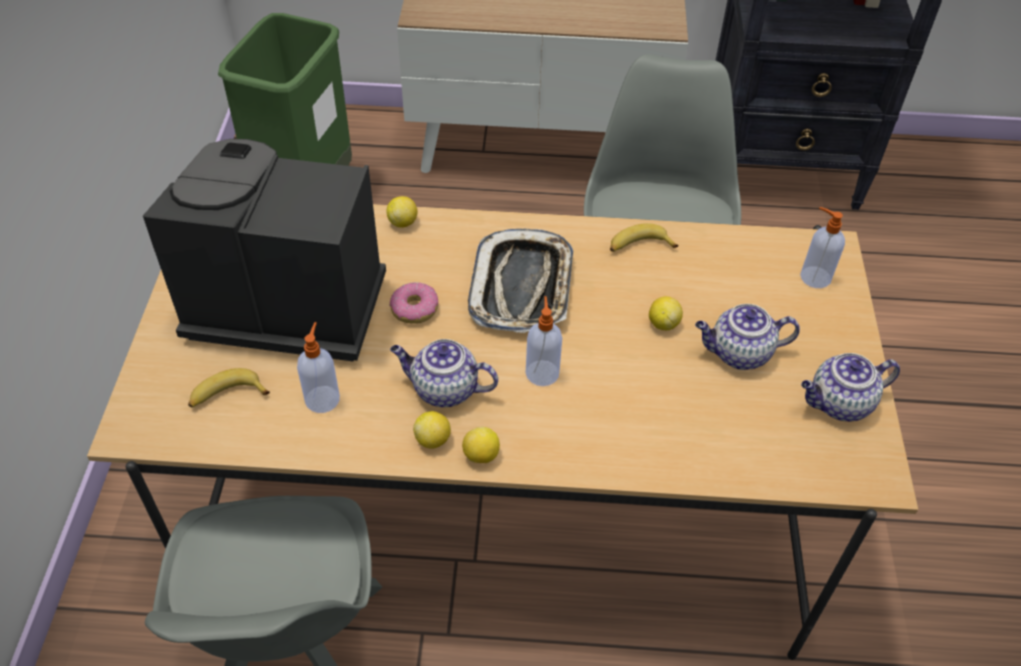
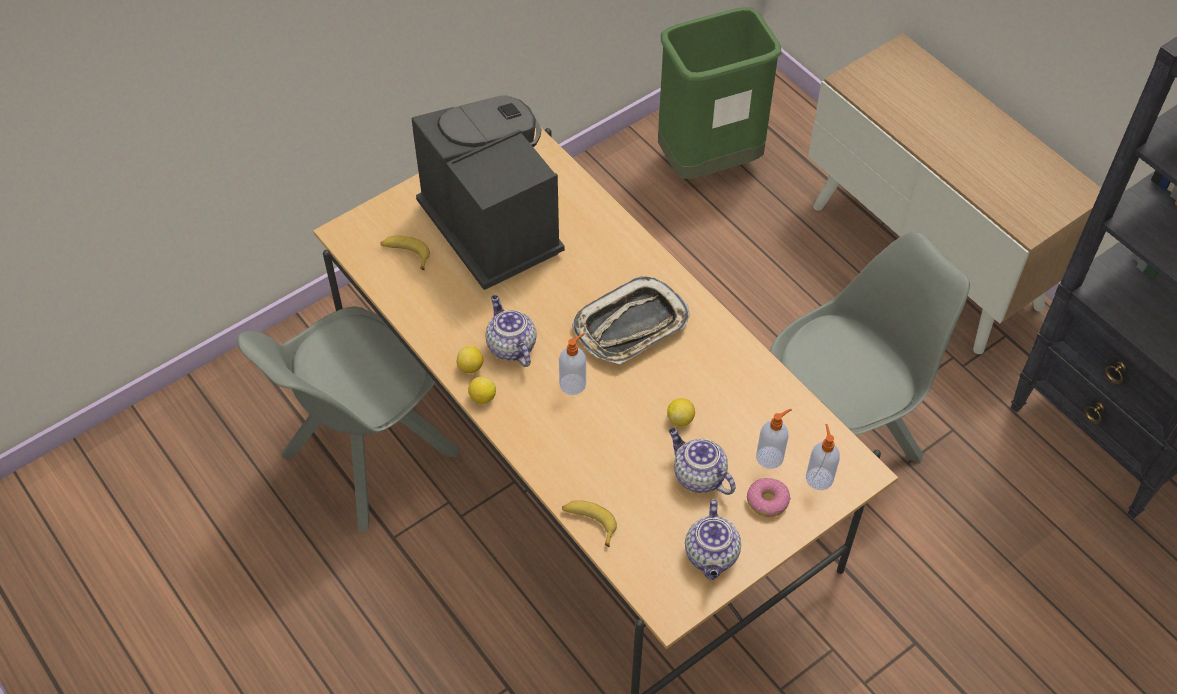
camera: 50 degrees right, 5 degrees up
(322, 398) = (447, 296): soap dispenser -> soap dispenser (770, 457)
(403, 222) = (618, 228): lemon -> none
(414, 309) = (555, 287): donut -> donut (767, 501)
(639, 246) = (737, 362): banana -> banana (589, 523)
(839, 404) = (712, 556): teapot -> teapot turned 120 degrees counterclockwise

